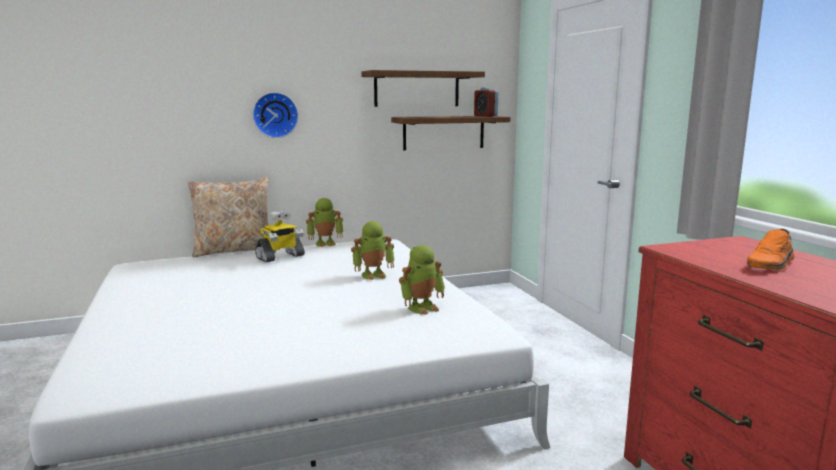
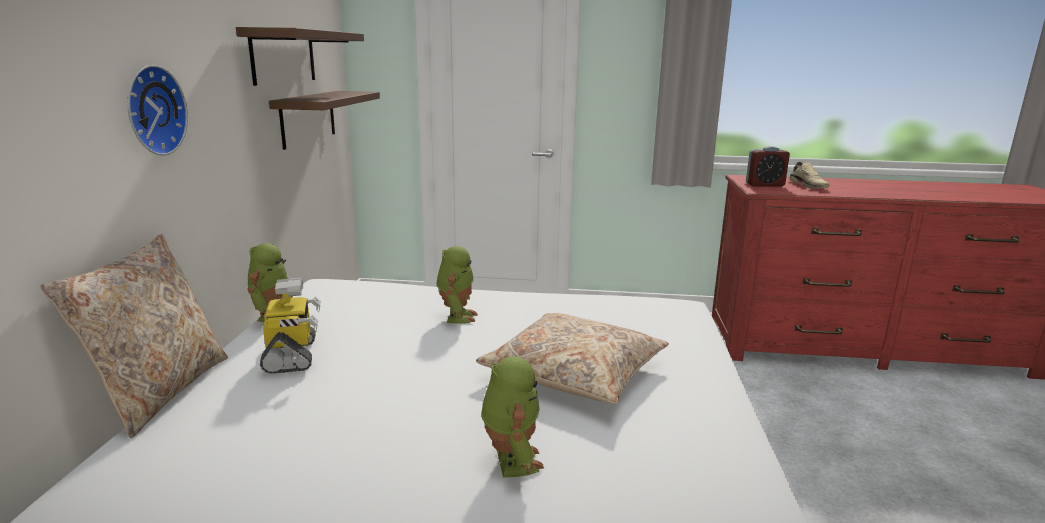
camera: 65 degrees left, 5 degrees up
(314, 315) = (574, 372): none -> beige pillow
(422, 307) = (593, 317): toy robot -> toy robot (511, 461)
(485, 116) = (350, 92): alarm clock -> alarm clock (764, 185)
(772, 265) = (809, 185): orange shoe -> beige shoe

